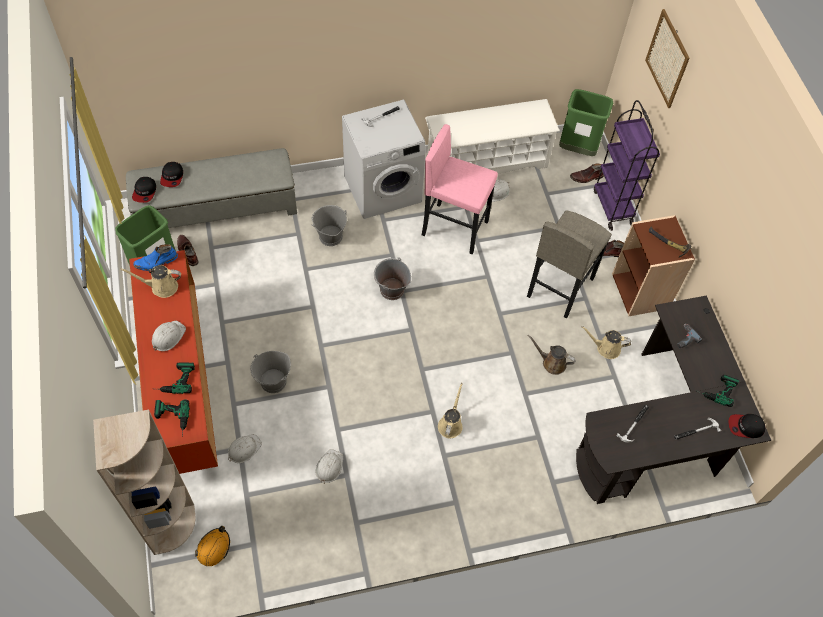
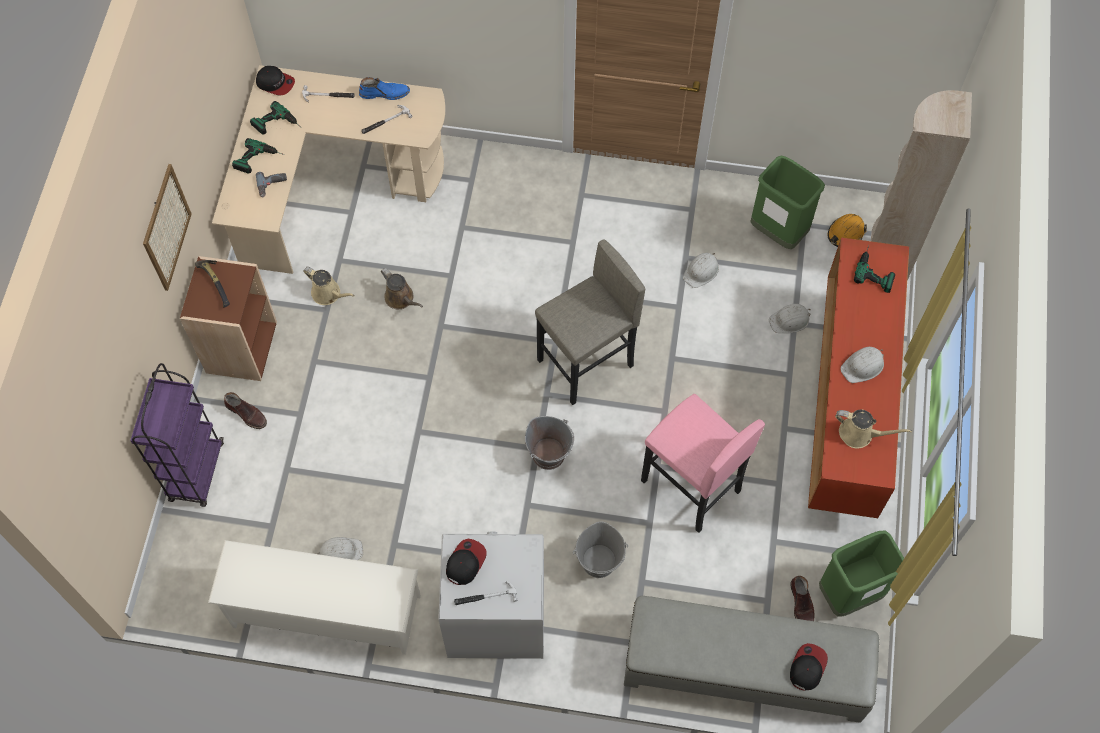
camera: 155 degrees left, 5 degrees up
(145, 192) = (851, 653): cap -> cap (465, 562)
(156, 262) = (860, 471): blue boot -> blue boot (384, 93)
(174, 380) = (865, 312): power drill -> power drill (259, 160)
(273, 382) = (735, 385): grey bucket -> none
(450, 424) = (550, 271): beige watering can -> none
(455, 228) = (425, 516): pink stool -> pink stool (690, 486)
(559, 287) = (336, 386): grey stool -> grey stool (586, 363)
(577, 149) = (182, 584): green trash can -> green trash can (778, 232)
(586, 177) = (200, 533): brown boot -> none
(660, 433) = (329, 187): black desk -> beige desk
(667, 58) = (93, 388): picture -> picture (166, 227)

